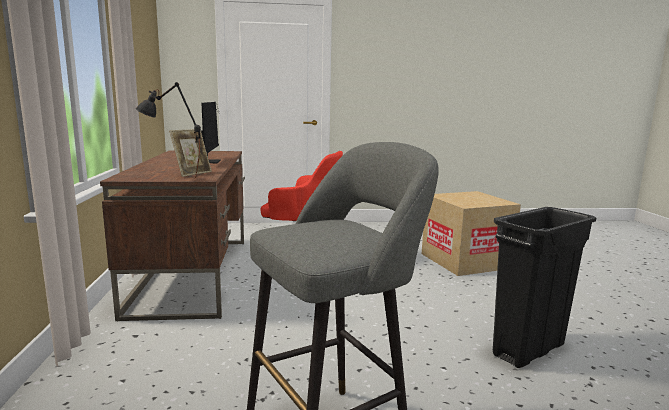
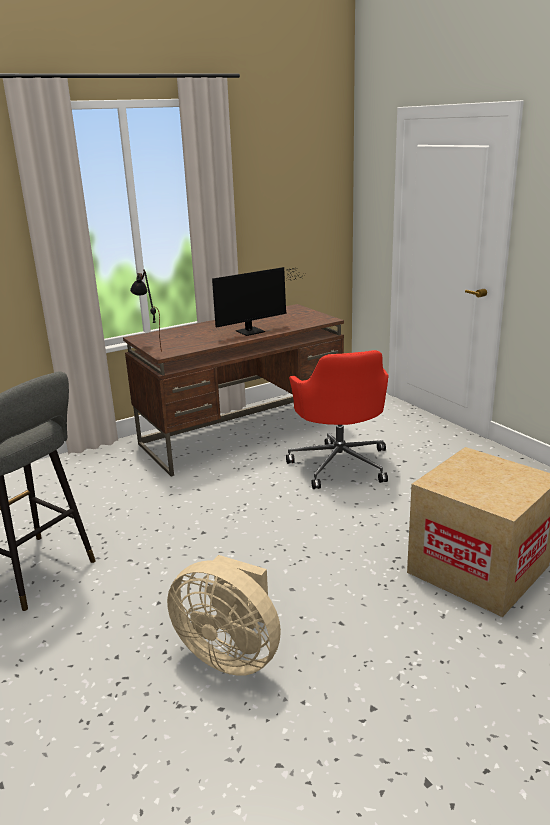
camera: 65 degrees right, 10 degrees up
(192, 173) = (181, 345): picture frame -> none
(528, 349) = (231, 654): black trash can -> beige fan

